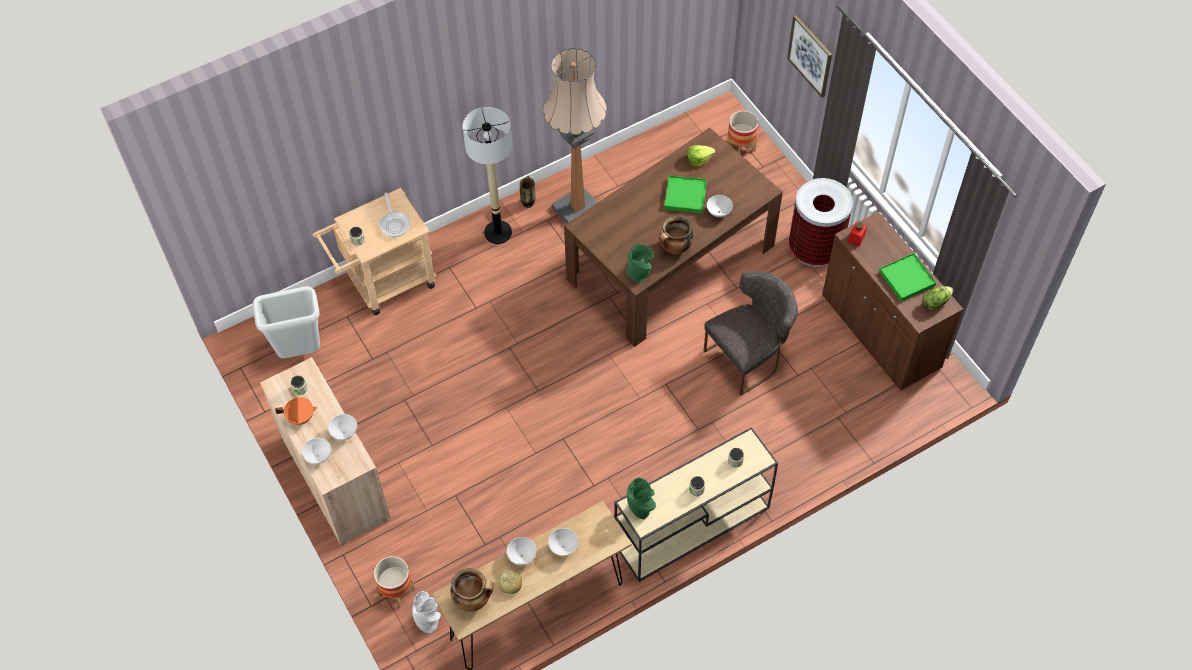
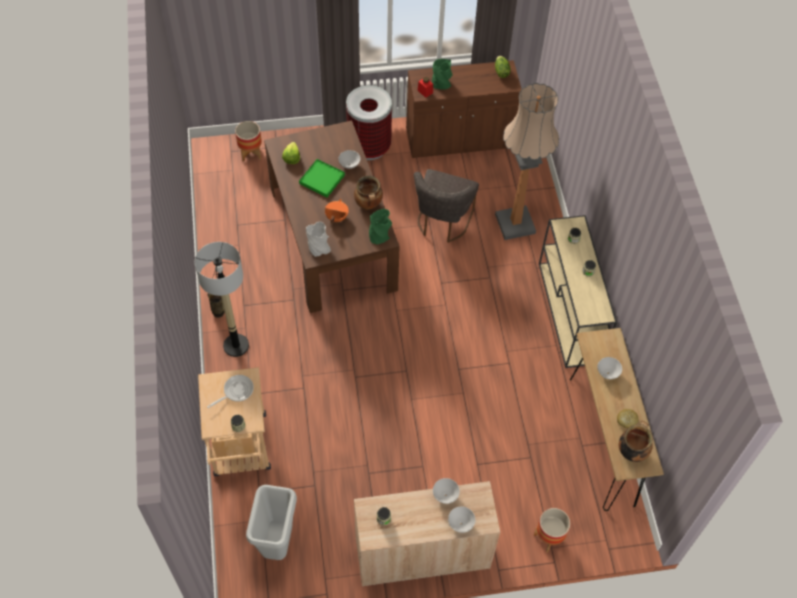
camera: 70 degrees left, 0 degrees up
(300, 417) = (413, 526): orange cooking pot -> orange cooking pot (336, 217)
(394, 223) = (236, 391): frying pan -> frying pan turned 45 degrees counterclockwise
(427, 619) = (581, 522): grey vase -> grey vase (318, 248)
(522, 556) = (605, 404): white bowl -> none
(578, 210) = (247, 281): floor lamp -> floor lamp (515, 224)
(640, 508) = (590, 312): green vase -> green vase (441, 84)
(748, 357) = (442, 222): grey chair -> grey chair turned 150 degrees counterclockwise
(810, 55) = (276, 31): picture -> none
(906, 278) = (474, 78): green tray -> none

